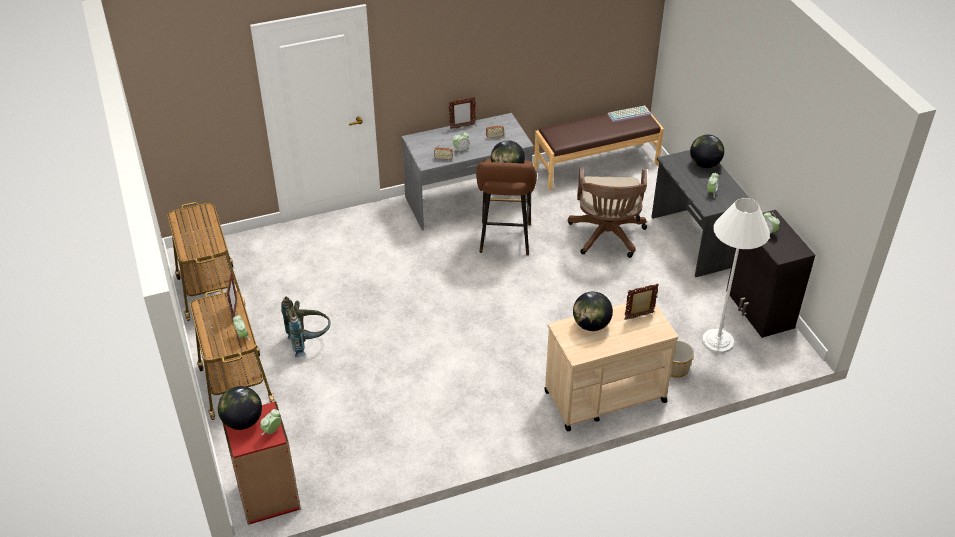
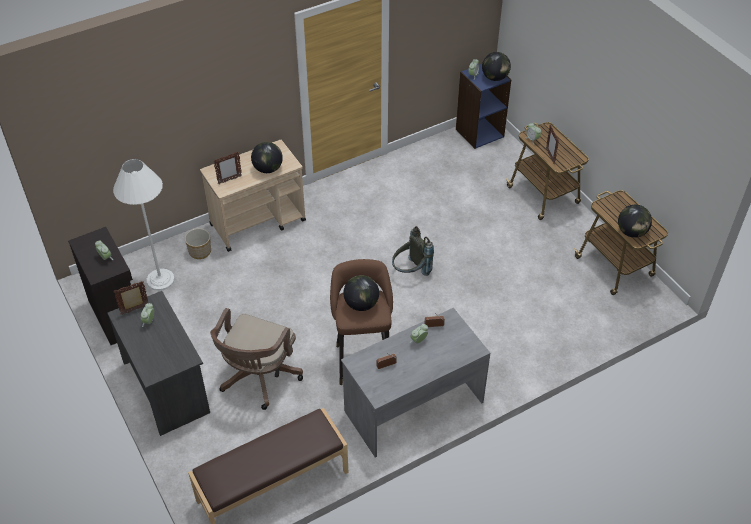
camera: 170 degrees right, 5 degrees up
(268, 497) = (479, 132): red bookcase -> blue bookcase
(309, 341) = (505, 235): grey backpack -> grey backpack (410, 272)
(462, 126) = (427, 376): picture frame -> picture frame (135, 310)
(607, 237) = (258, 378): brown office chair -> brown office chair turned 150 degrees counterclockwise
(629, 114) = (231, 485): keyboard -> none
(704, 164) = (150, 358): globe -> globe (631, 232)

